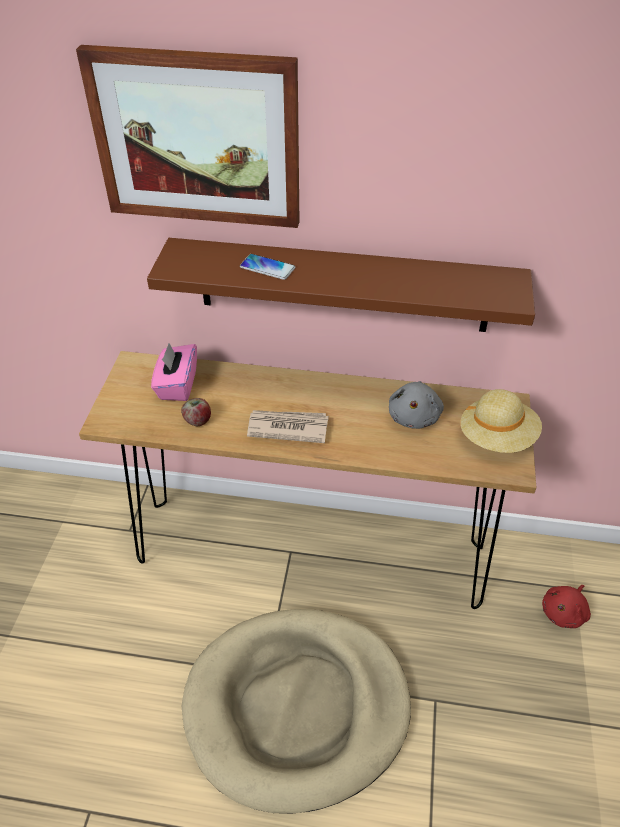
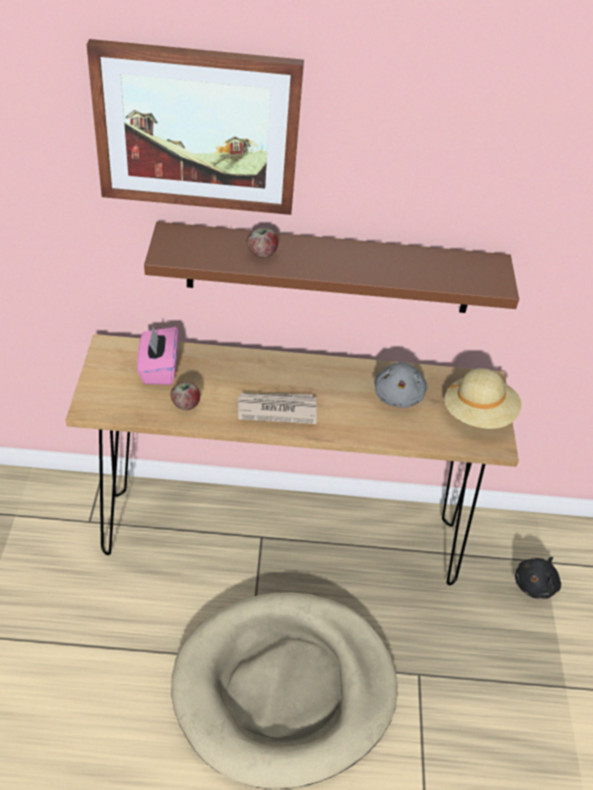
camera: 10 degrees left, 0 degrees up
(267, 267) = (262, 253): phone -> apple
(564, 612) = (535, 584): red plush toy -> black plush toy

